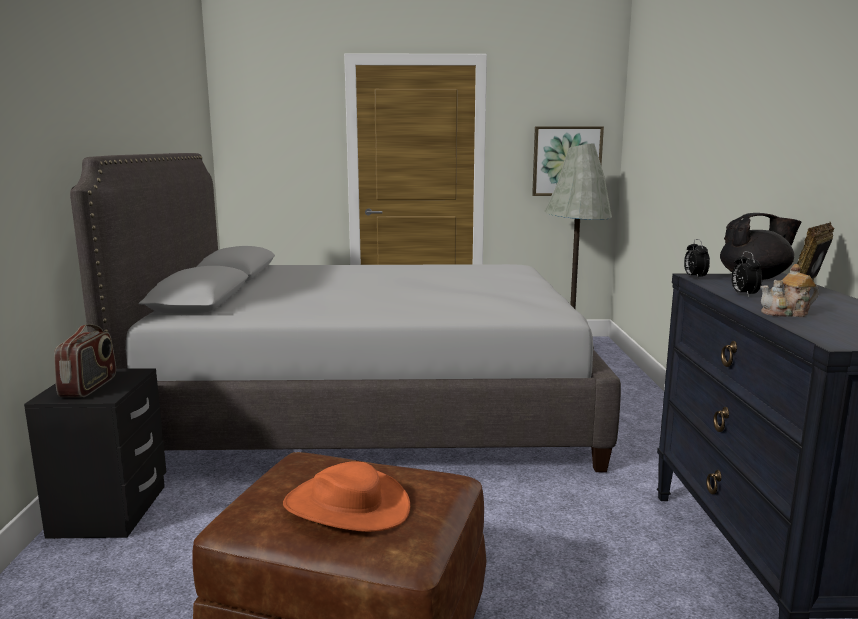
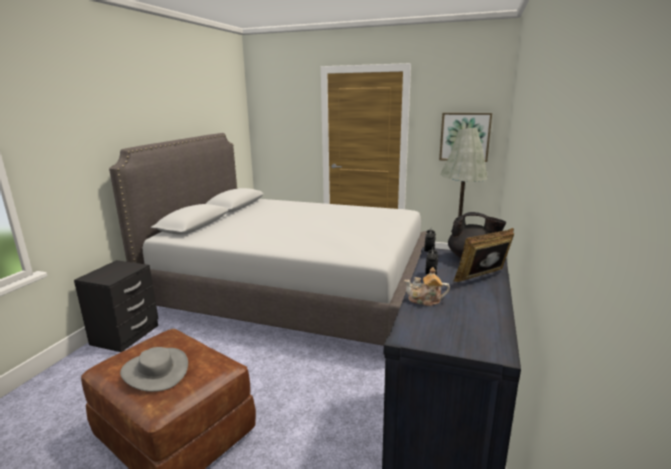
camera: 20 degrees right, 5 degrees up
(89, 387) = (109, 273): radio -> none
(347, 506) = (155, 371): orange hat -> grey hat

